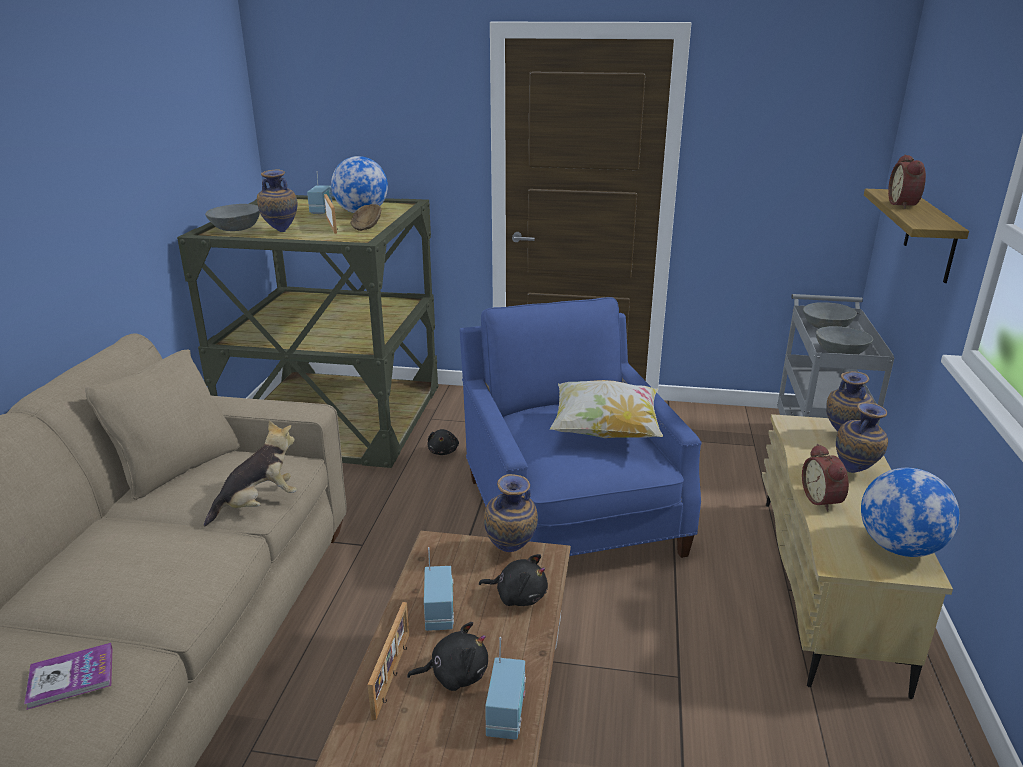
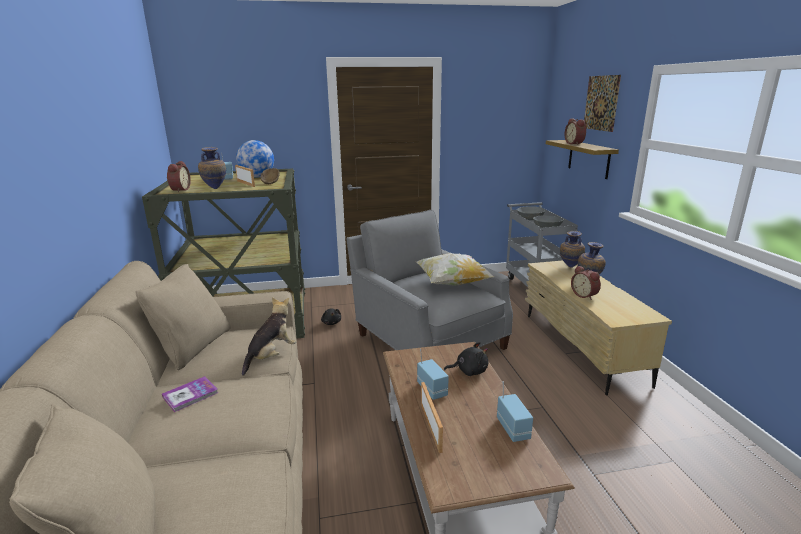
camera: 20 degrees left, 5 degrees down
(71, 677) = (224, 480): book -> book (190, 395)
(236, 229) = (179, 190): grey bowl -> alarm clock
(455, 674) = (468, 417): black plush toy -> none
(510, 553) = (447, 351): vase -> none
(570, 511) = (428, 339): blue armchair -> grey armchair
(899, 547) = (635, 308): globe -> none
(962, 132) = (601, 103): none -> picture

